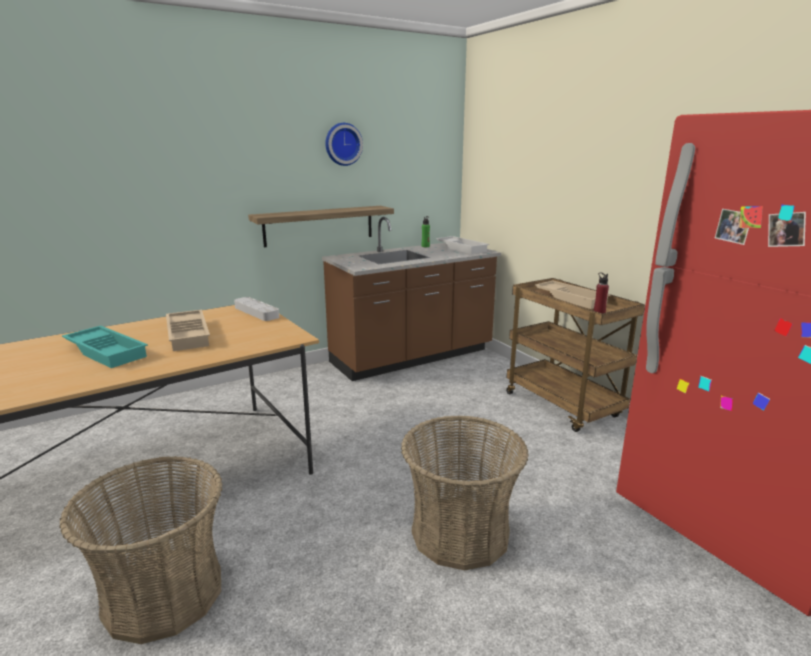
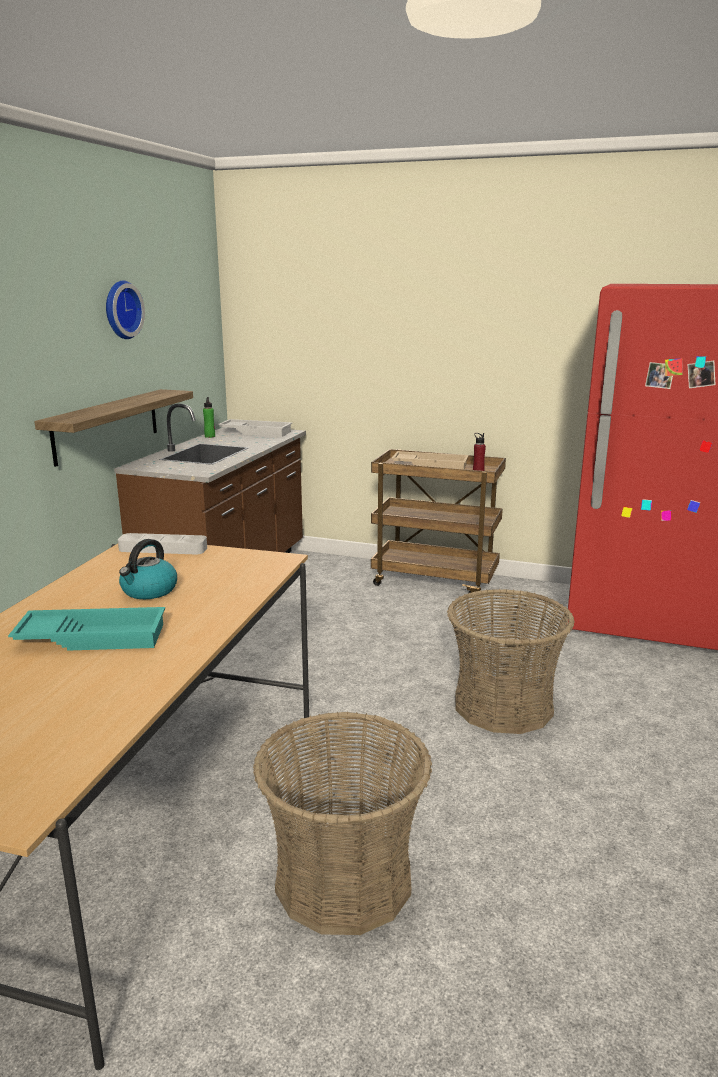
camera: 40 degrees left, 0 degrees up
(189, 334) = (149, 591): beige tray -> kettle

